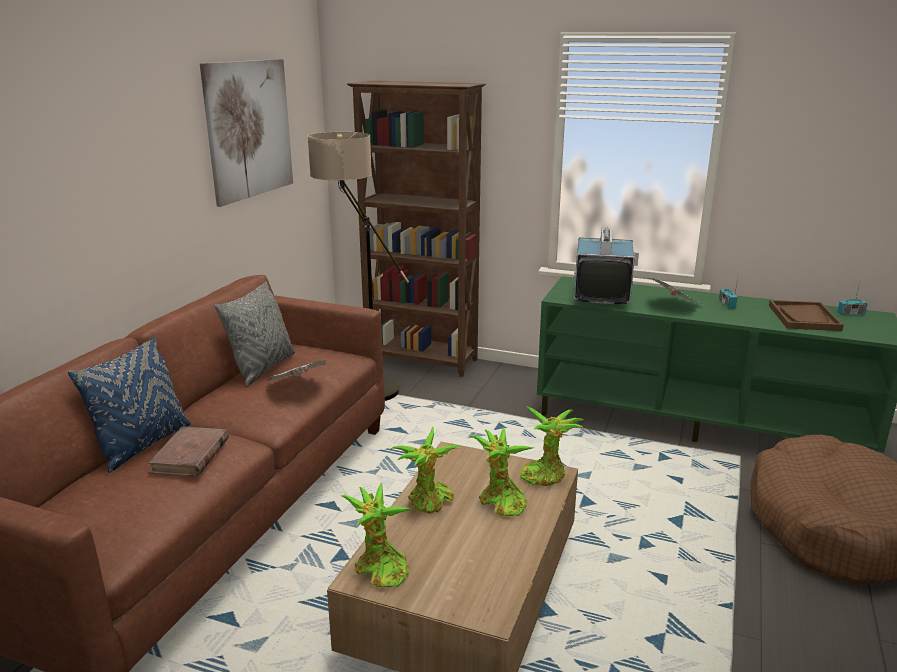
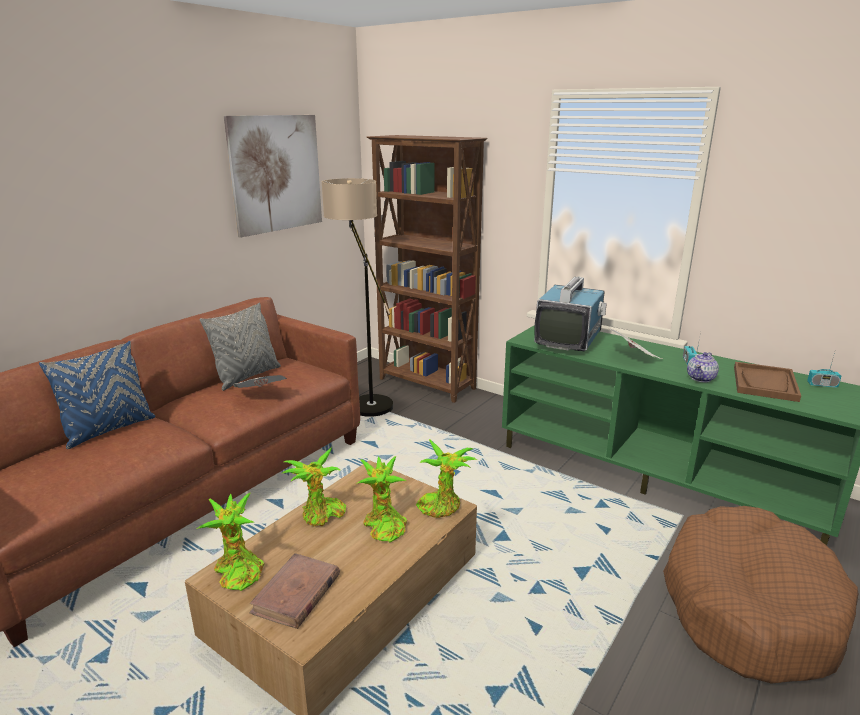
camera: 15 degrees right, 0 degrees up
(190, 455) = (132, 444): brown book -> brown book (296, 594)
(748, 318) = (701, 378): none -> teapot

